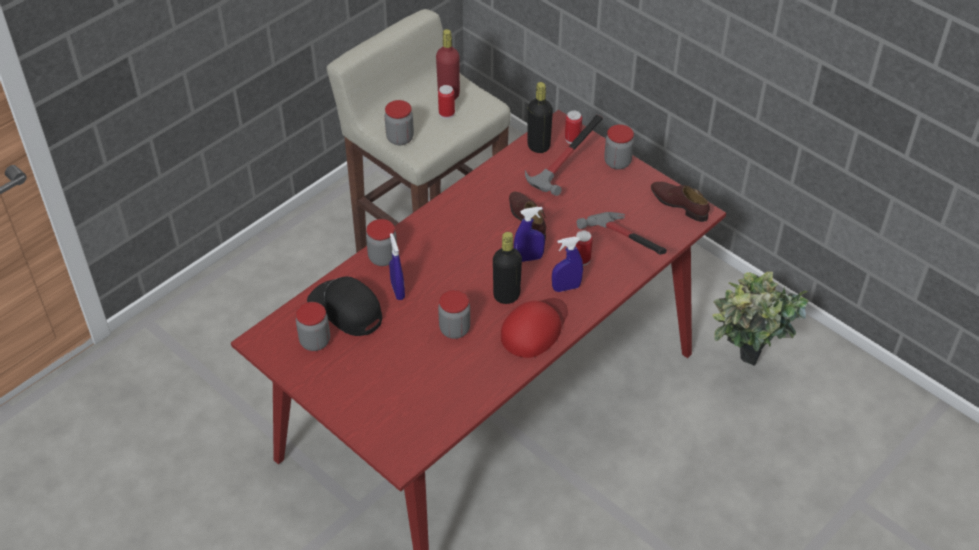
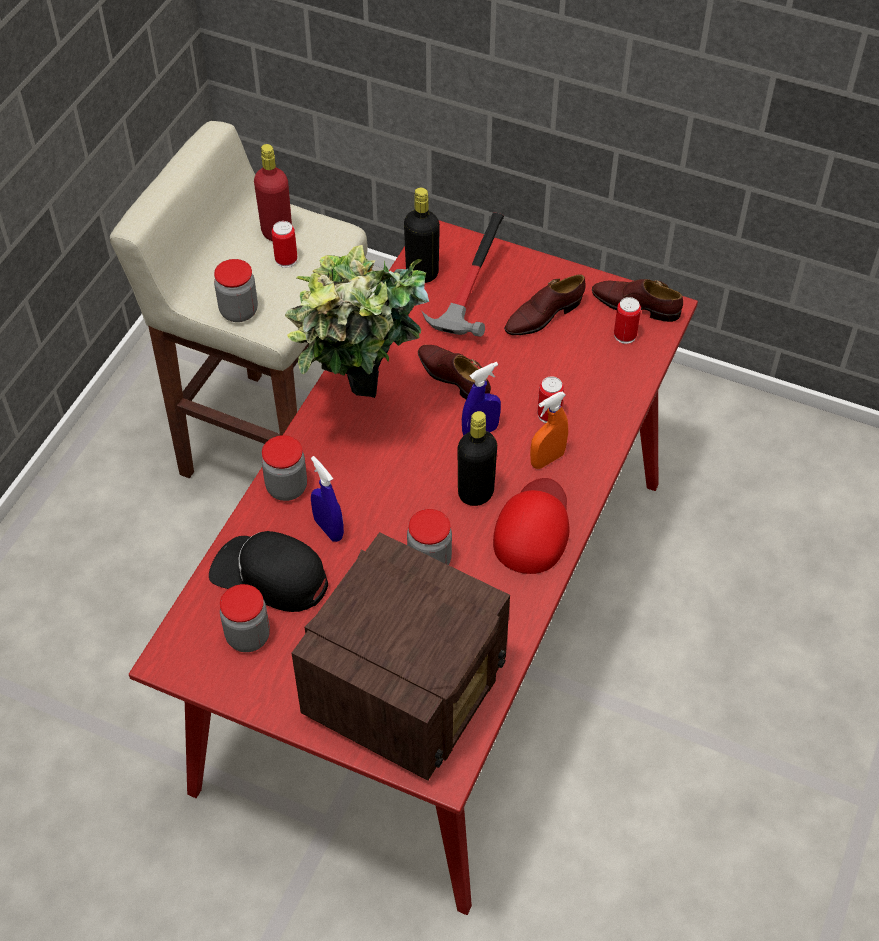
camera: 20 degrees left, 5 degrees up
(402, 403) = (407, 688): none -> radio
(566, 287) = (547, 459): blue spray bottle -> orange spray bottle
(572, 139) = (461, 251): can -> can (625, 335)
(609, 194) = (543, 315): none -> brown shoe
(617, 162) = (533, 269): jar -> none
(618, 247) = (588, 384): hammer -> none
(741, 376) = (728, 495): potted plant -> potted plant (359, 418)

